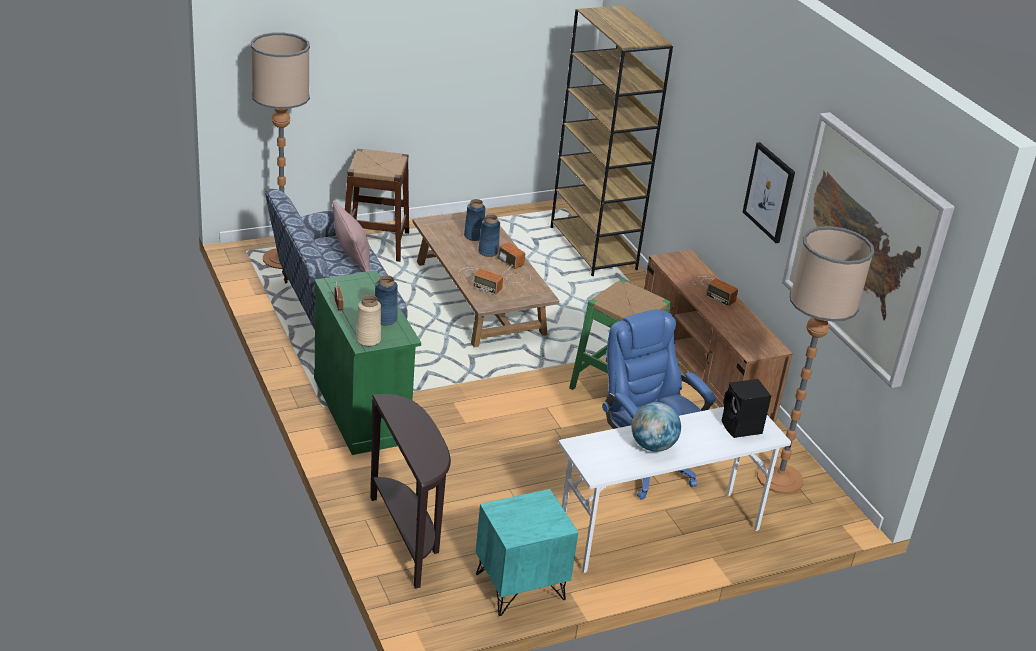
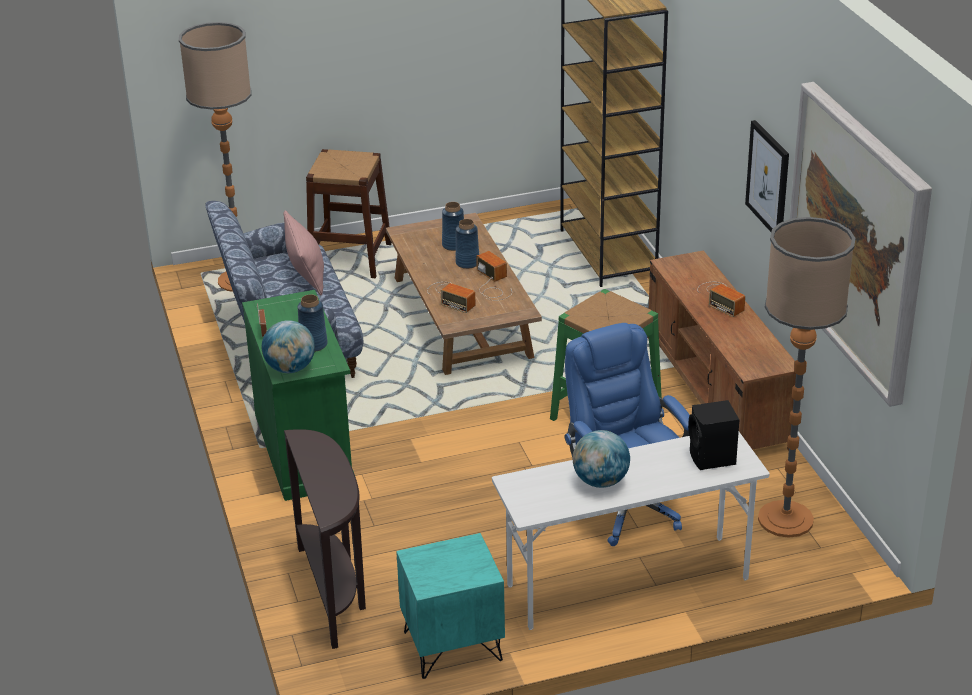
camera: 10 degrees right, 0 degrees up
(368, 340) = (290, 368): beige vase -> globe

